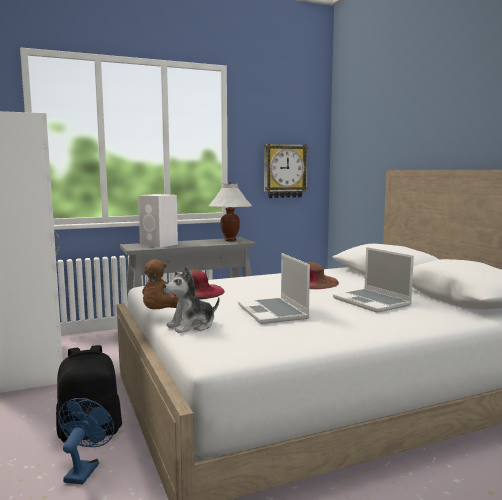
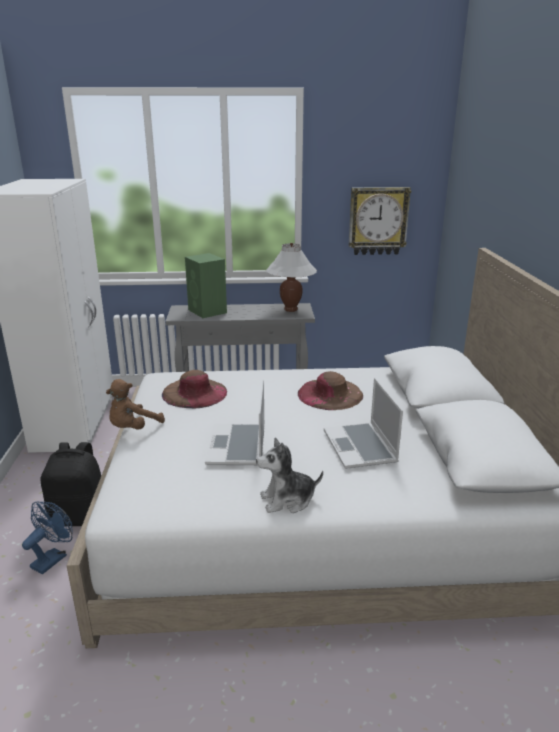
camera: 20 degrees right, 15 degrees up
(159, 244) = (208, 311): white speaker -> green speaker
(192, 326) = (142, 454): plush toy -> plush toy (287, 500)

